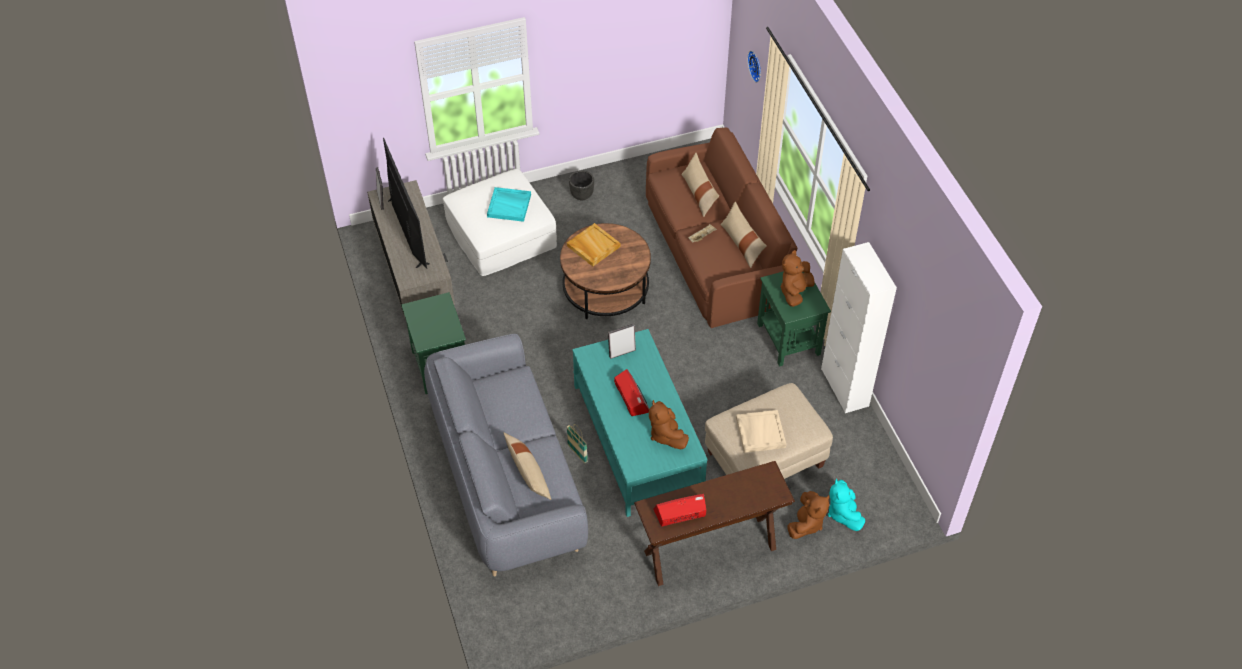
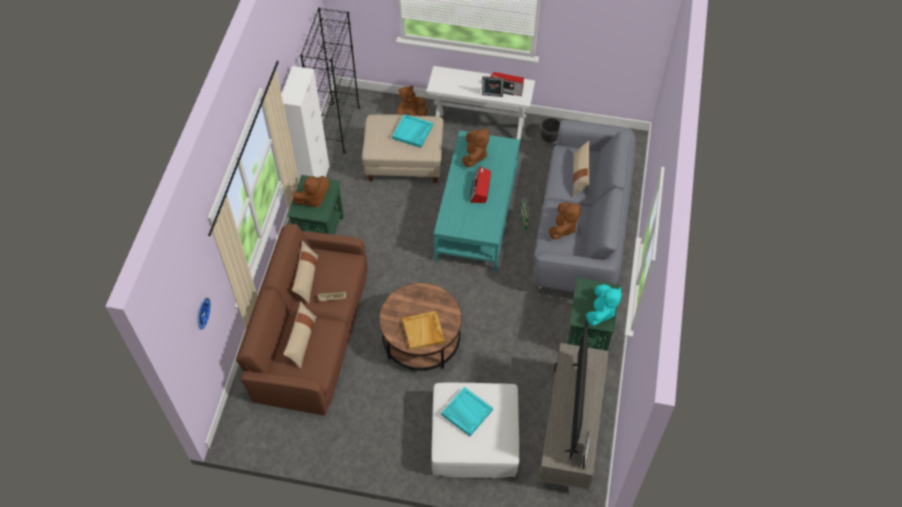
camera: 150 degrees left, 5 degrees up
(513, 401) = (563, 228): none -> brown plush toy
(582, 195) = (378, 445): black planter -> black planter (549, 138)
(621, 352) = (465, 224): picture frame -> picture frame (492, 96)
(709, 550) = (479, 129): brown console table -> white console table
(760, 432) = (412, 132): beige tray -> turquoise tray
(843, 513) = (384, 112): turquoise plush toy -> turquoise plush toy (601, 312)
(877, 463) = (338, 129): none -> black bookcase

